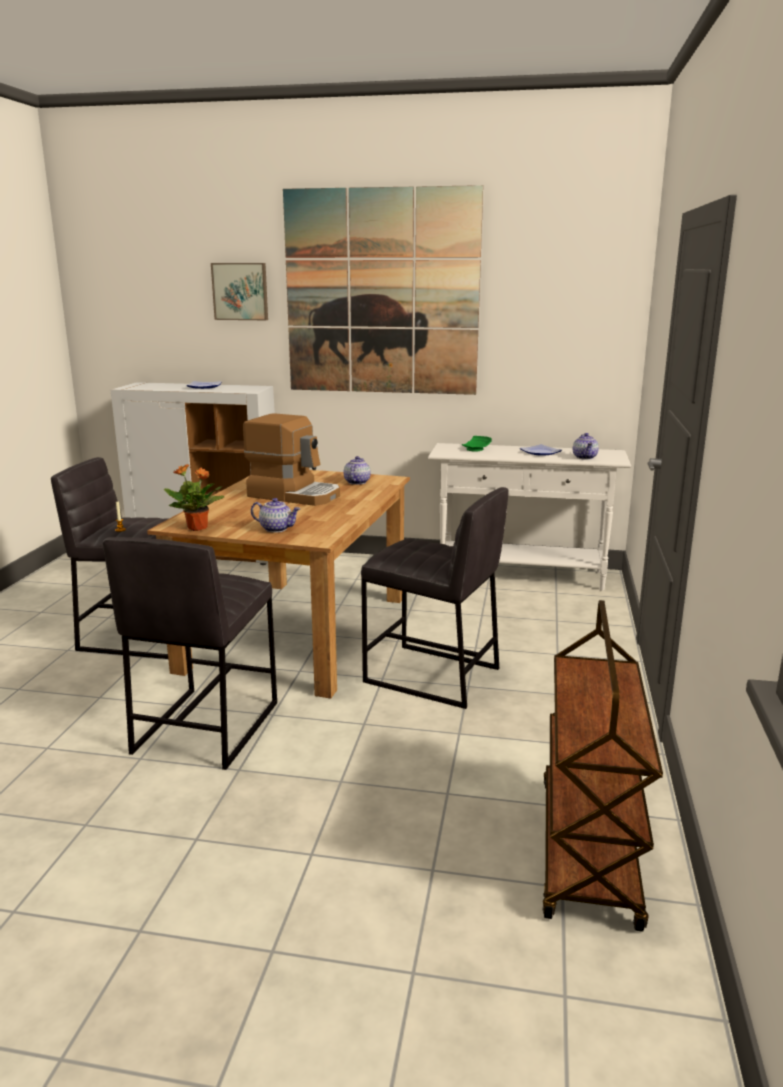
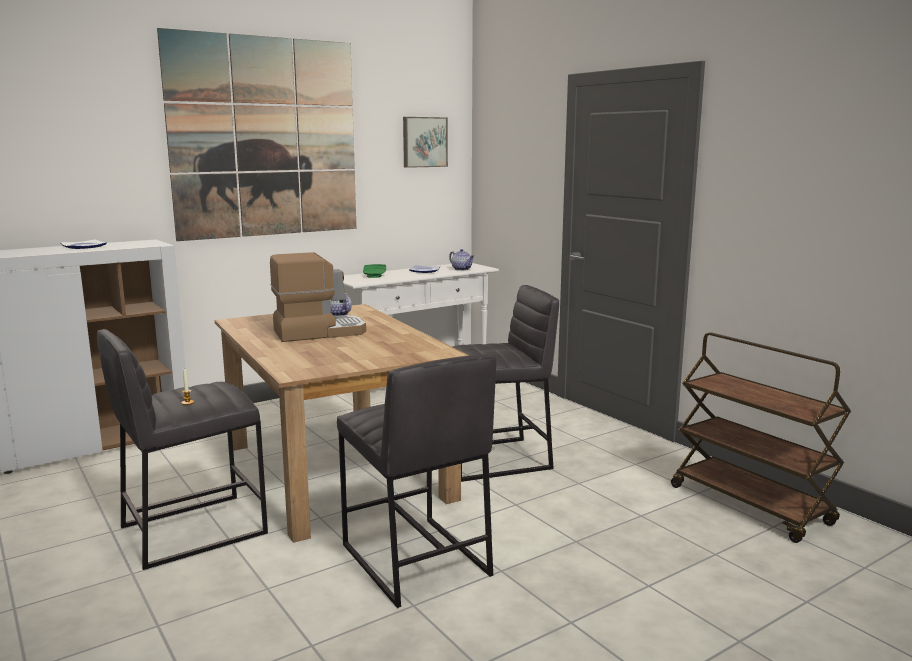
camera: 45 degrees left, 5 degrees down
(198, 528) = (322, 370): potted plant -> none
(240, 291) = (109, 136): picture -> picture (424, 142)
(277, 529) = (388, 354): teapot -> none

